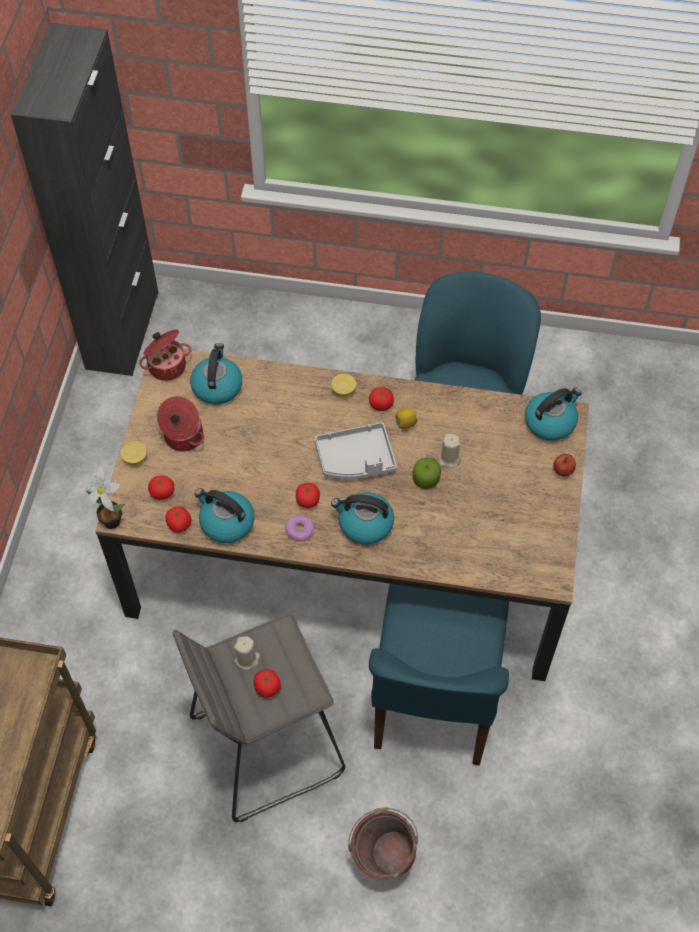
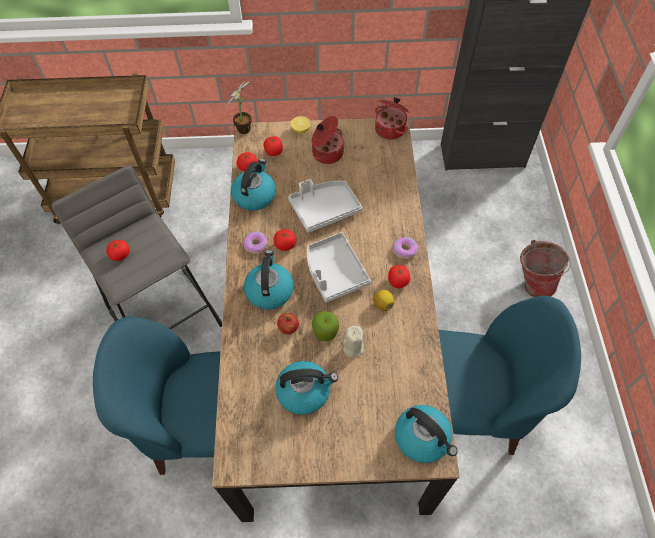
camera: 80 degrees right, 0 degrees up
(217, 386) = (381, 163): kettle -> kettle (304, 391)
(247, 659) = (144, 237): beige candle -> none
(268, 454) = (324, 209): none -> grey tray
(343, 390) = (404, 250): lemon -> donut
(382, 859) = (82, 412): bucket -> bucket (533, 282)
(562, 471) = (364, 458): apple -> apple (288, 328)

